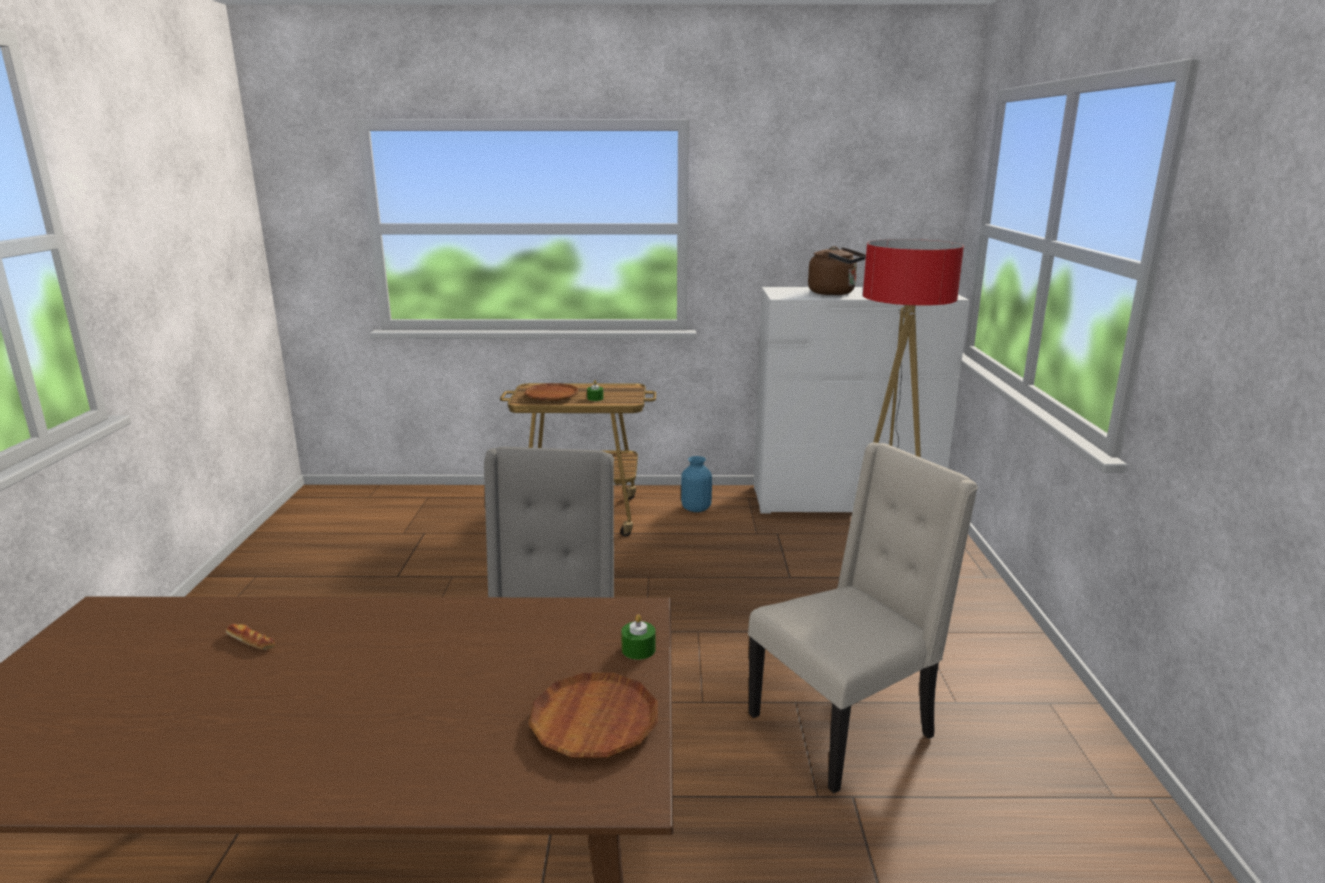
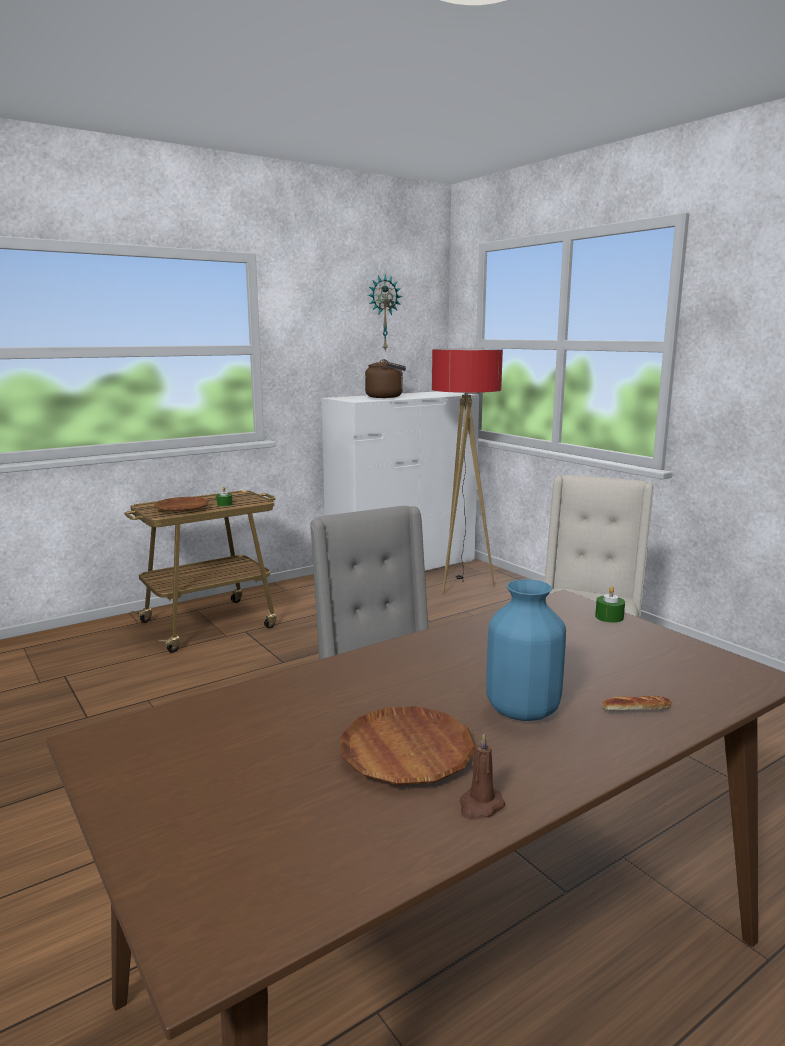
camera: 35 degrees left, 5 degrees down
(156, 783) = (480, 806): none -> brown candle
(250, 641) = (326, 704): bread -> bread (636, 709)
(594, 722) = (670, 656): brown plate -> brown plate (407, 753)
(695, 509) = (301, 596): blue vase -> blue vase (522, 710)
(859, 184) = (383, 313): none -> wall clock

